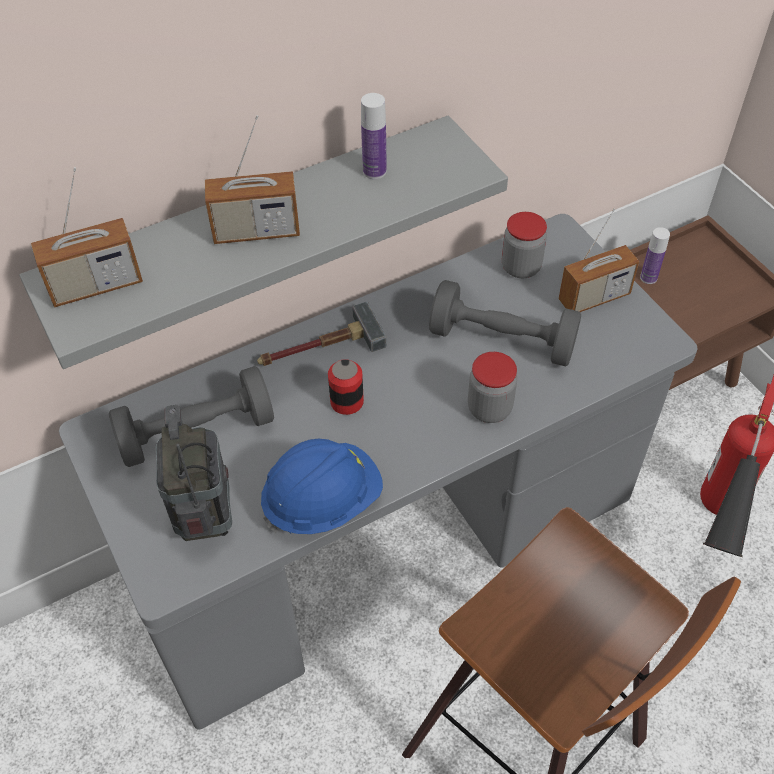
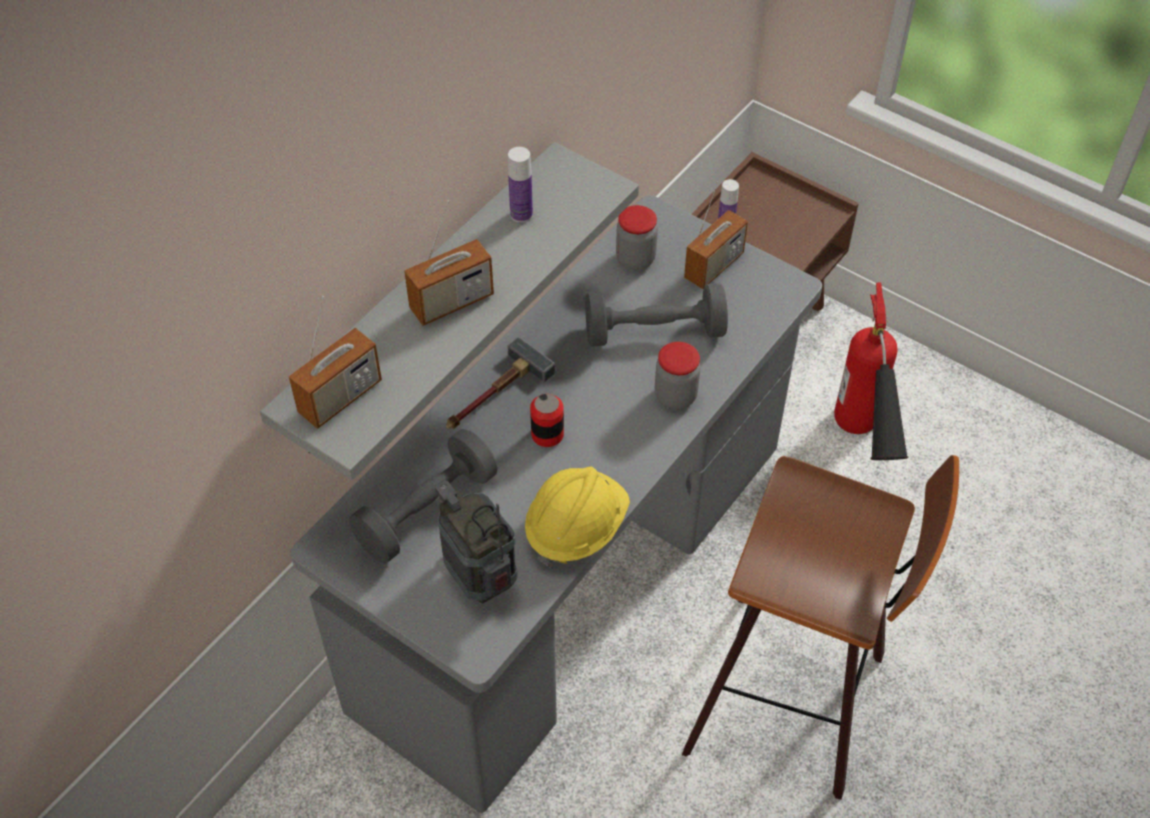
camera: 25 degrees left, 0 degrees up
(322, 501) = (576, 527): blue hard hat -> yellow hard hat

